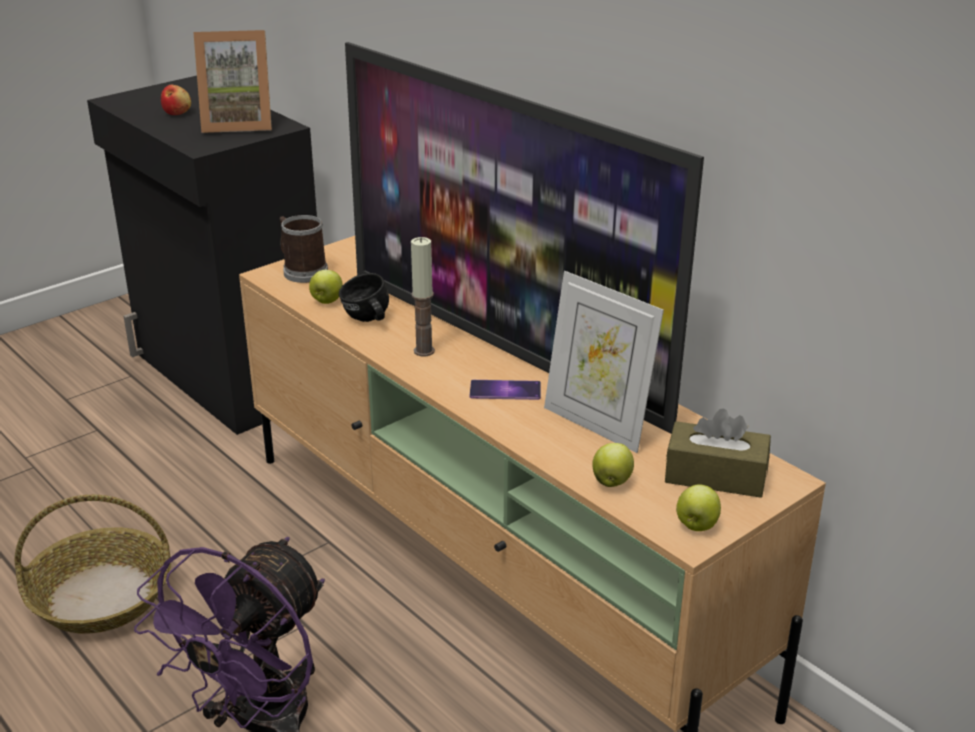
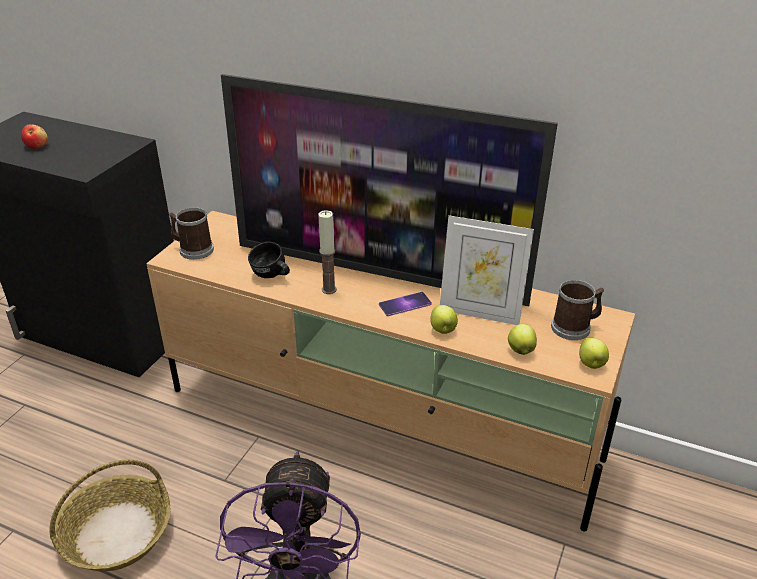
camera: 25 degrees left, 5 degrees up
(238, 124) = (96, 146): picture frame -> none
(327, 301) = (230, 269): apple -> apple (443, 330)
(715, 476) = (575, 327): brown tissue box -> mug

